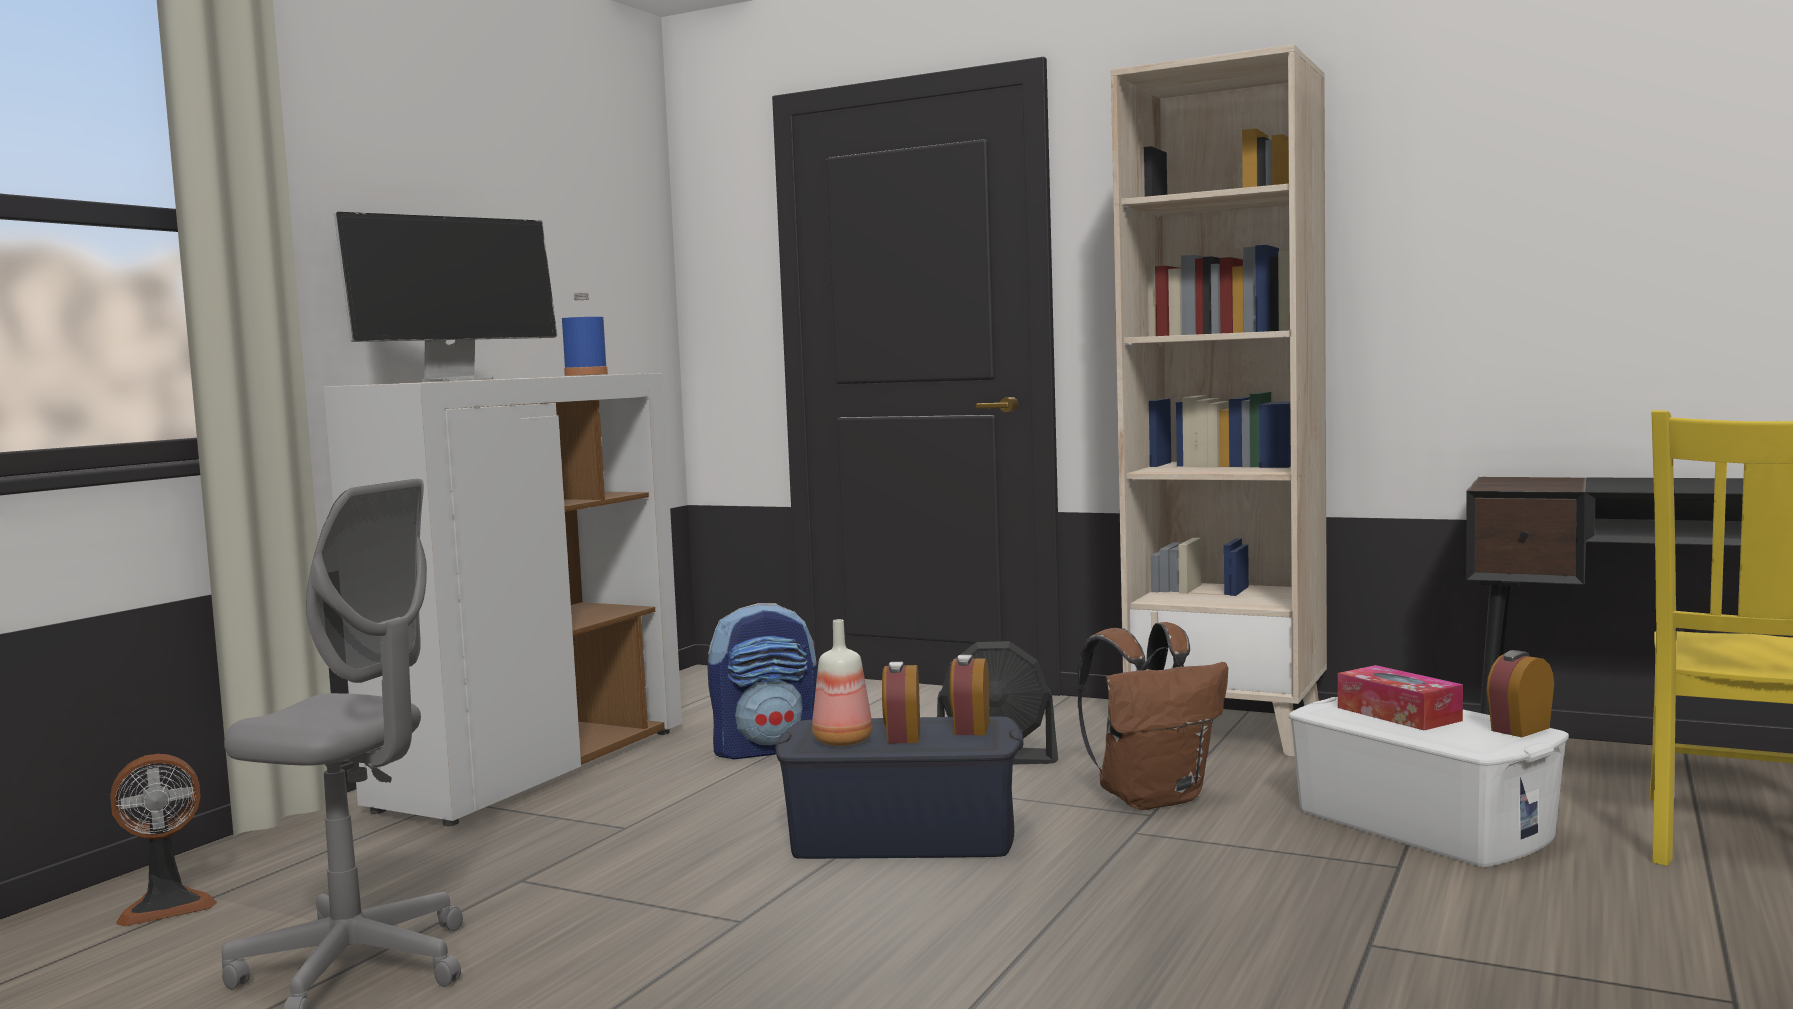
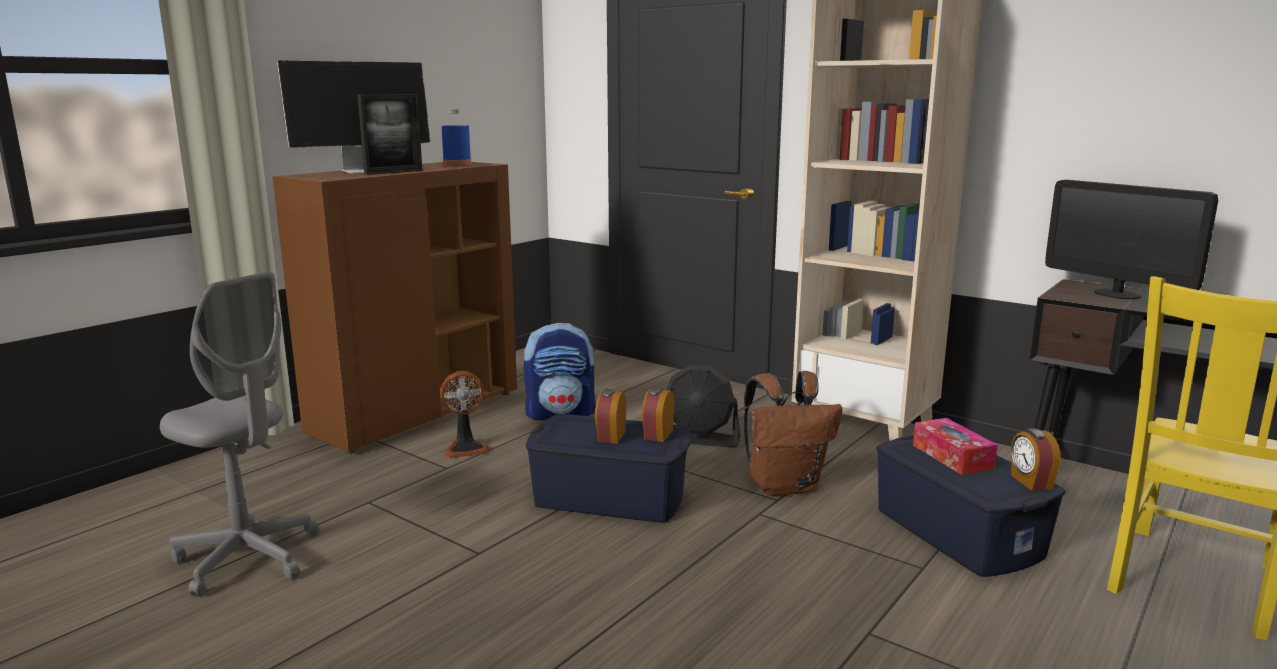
camera: 10 degrees right, 10 degrees up
(167, 906) = (170, 494): fan -> fan (466, 448)
(510, 378) = (394, 172): none -> picture frame
(534, 768) = (417, 413): white cabinet -> brown cabinet
(840, 741) = (570, 436): bottle -> none
(1423, 823) = (958, 532): white storage box -> blue storage box
(1519, 729) = (1030, 482): alarm clock -> alarm clock turned 75 degrees counterclockwise
(1562, 482) = (1117, 294): none -> monitor

